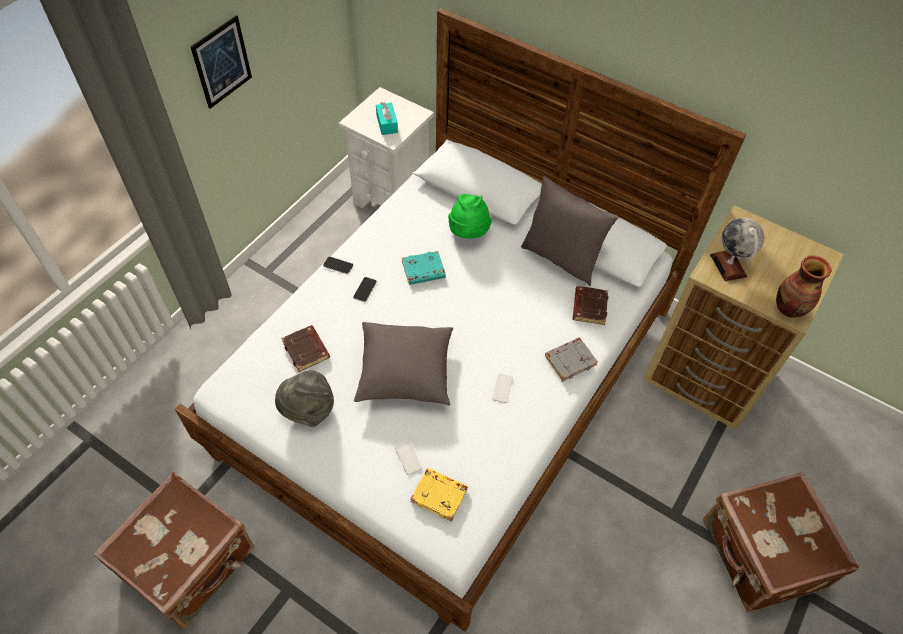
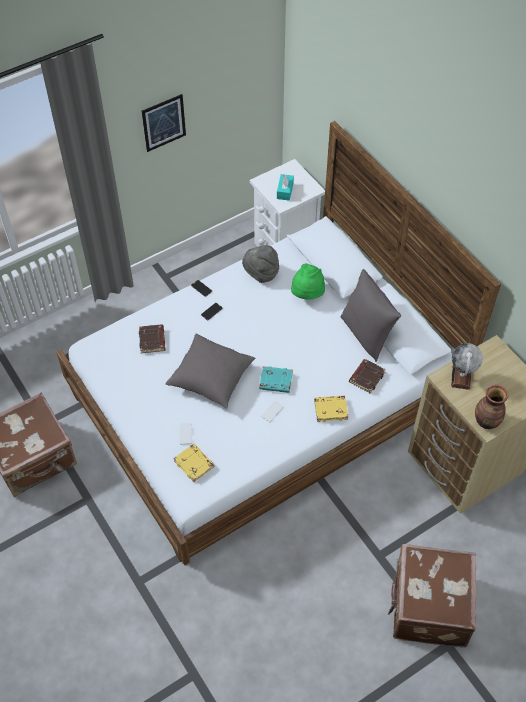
camera: 25 degrees right, 0 degrees up
(308, 410) = (136, 380): grey hat -> grey hat (261, 273)
(423, 271) = (259, 311): turquoise book -> turquoise book (275, 381)
(570, 360) = (331, 409): grey book -> yellow book

